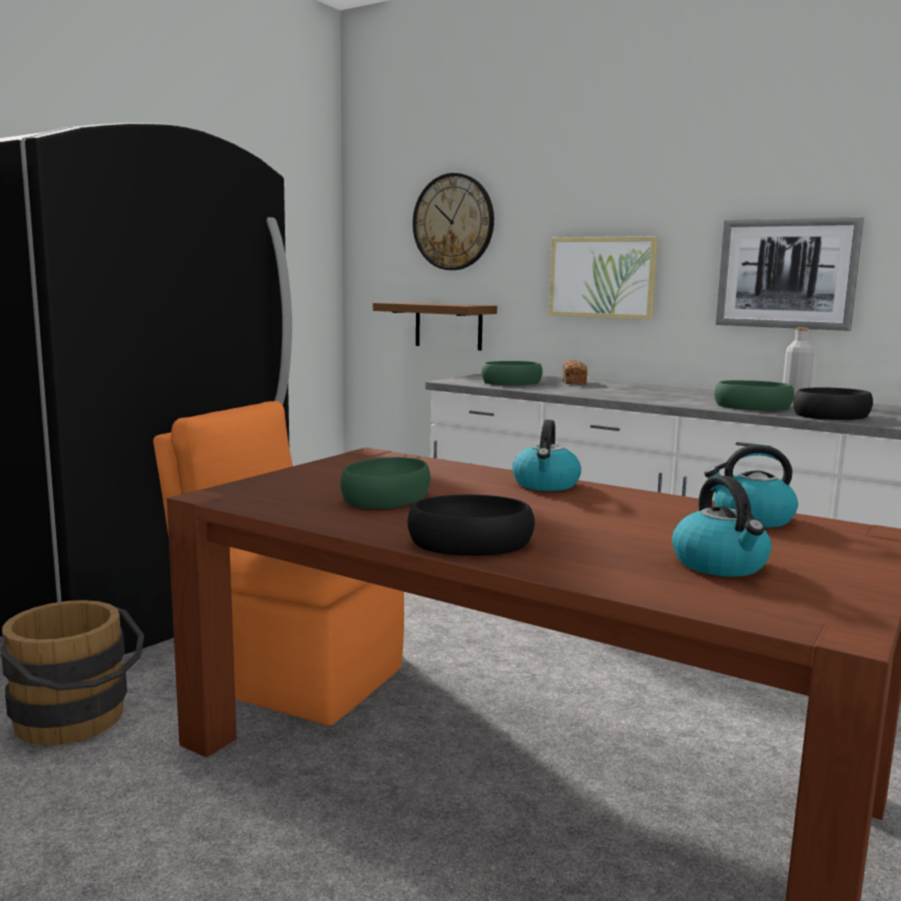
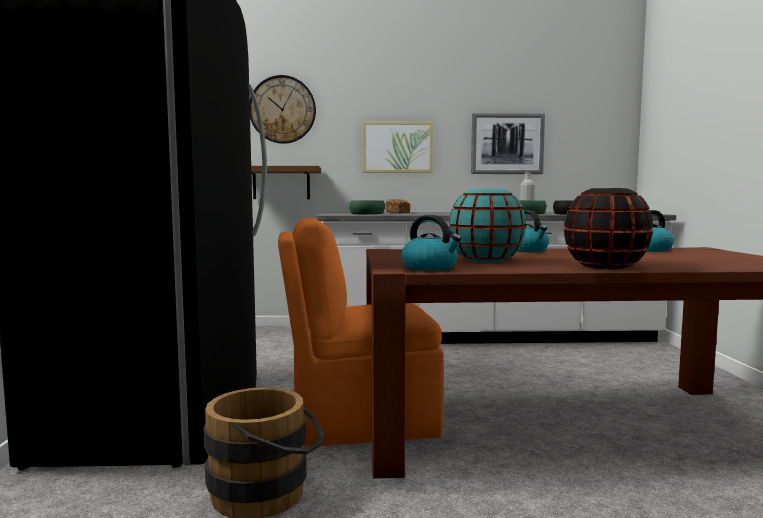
camera: 35 degrees left, 5 degrees down
(385, 497) = (485, 260): green bowl -> turquoise vase
(470, 543) = (605, 266): black bowl -> black vase
(720, 565) = (709, 260): kettle -> kettle (430, 268)

